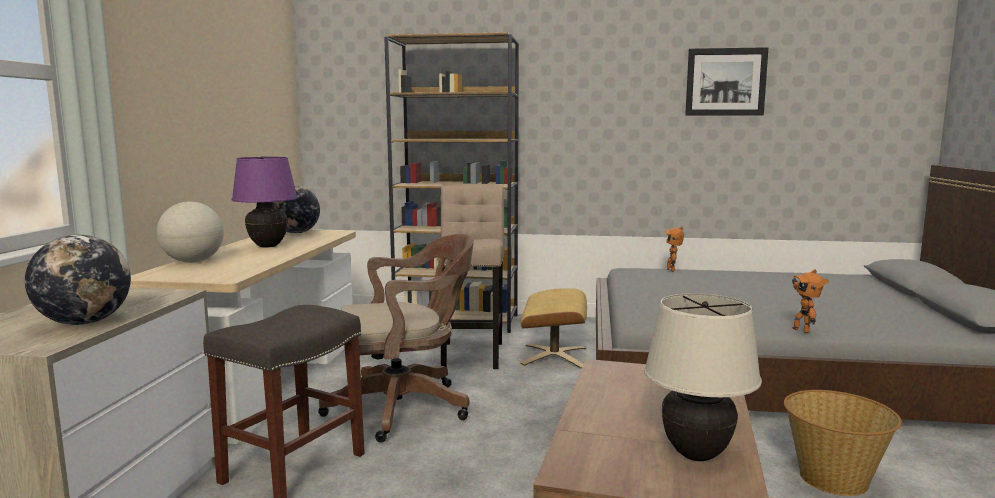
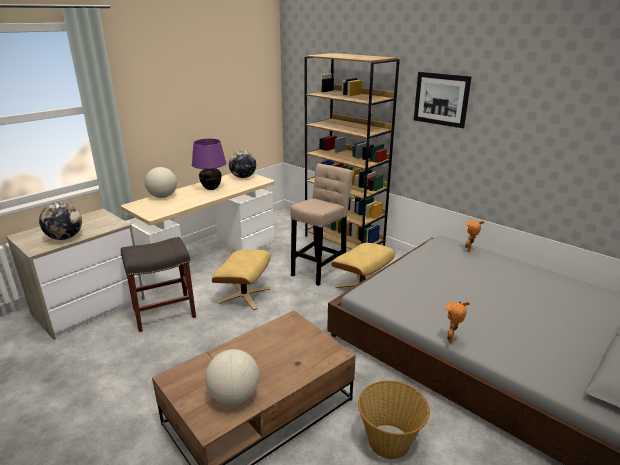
camera: 35 degrees right, 15 degrees up
(406, 407) = (244, 295): brown office chair -> beige ottoman
(695, 454) = (234, 396): beige table lamp -> globe
(725, 82) = (553, 108): picture -> picture (441, 99)

